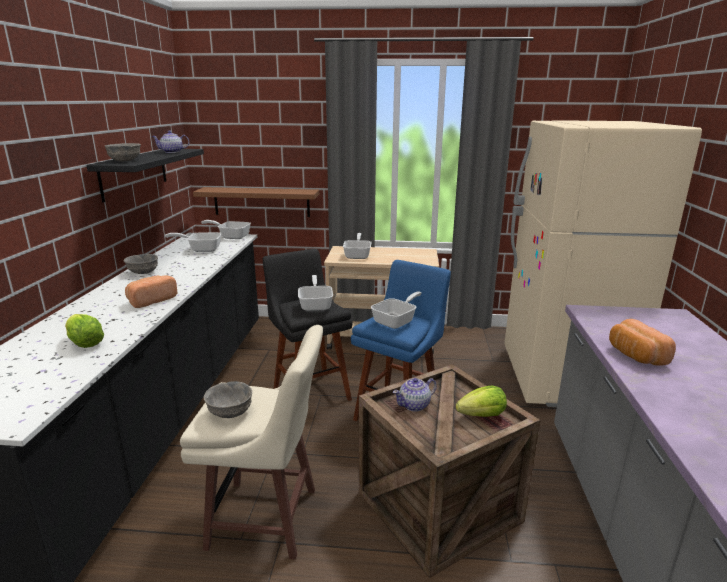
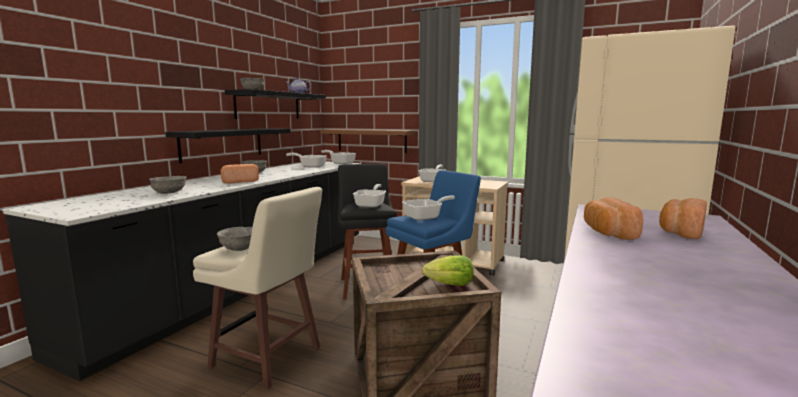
camera: 20 degrees right, 10 degrees down
(85, 343) = (169, 193): lettuce -> grey bowl
(94, 241) = (222, 144): none -> black shelf
(414, 405) = (396, 271): teapot -> none
(683, 344) = (680, 232): none -> bread

